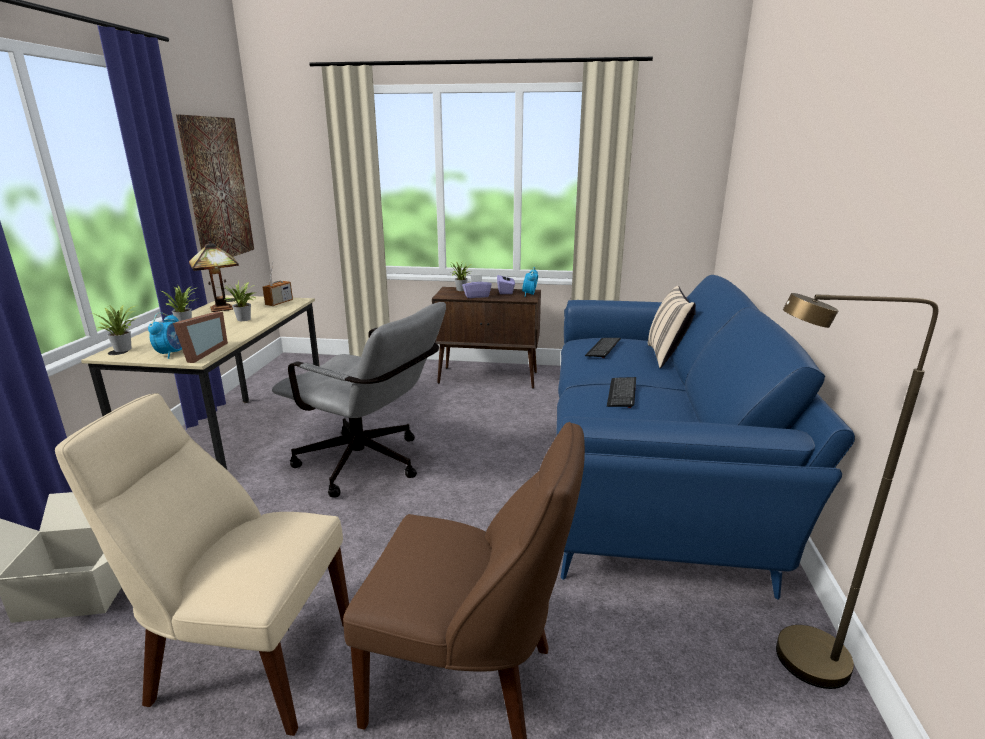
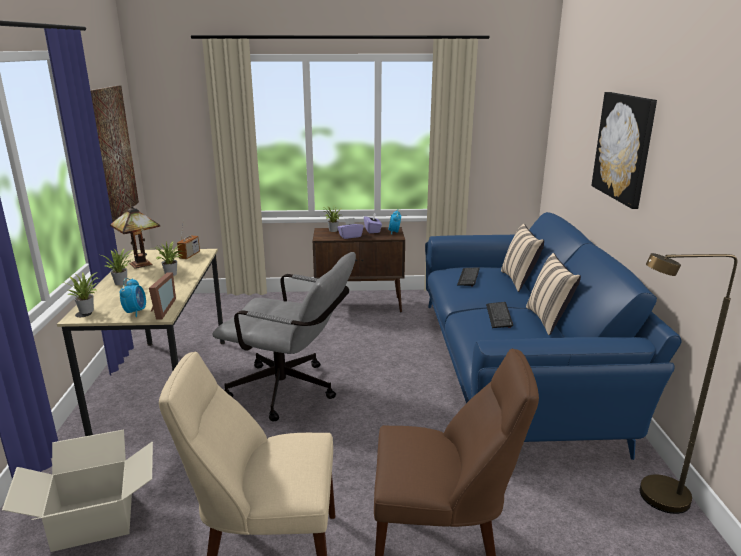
camera: 10 degrees left, 0 degrees up
(687, 403) = (549, 320): none -> beige pillow
(803, 177) = (624, 147): none -> picture

